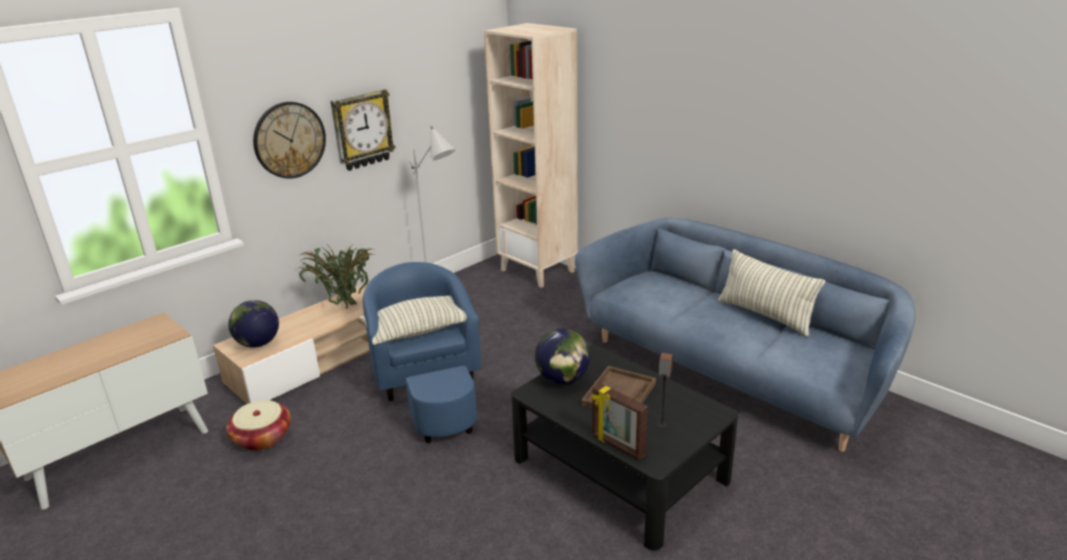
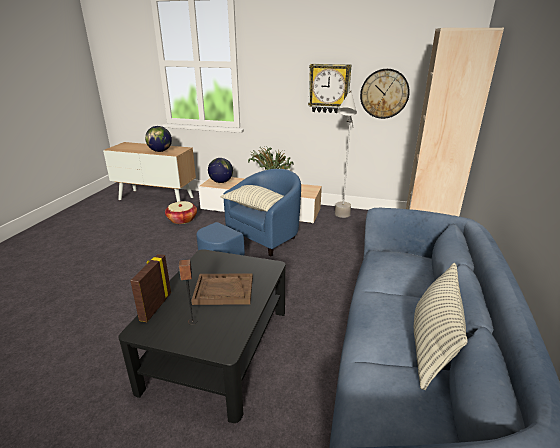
camera: 60 degrees right, 0 degrees up
(289, 140) = (280, 82): wall clock -> wall clock (384, 94)
(562, 379) = (229, 262): globe -> globe (160, 151)

